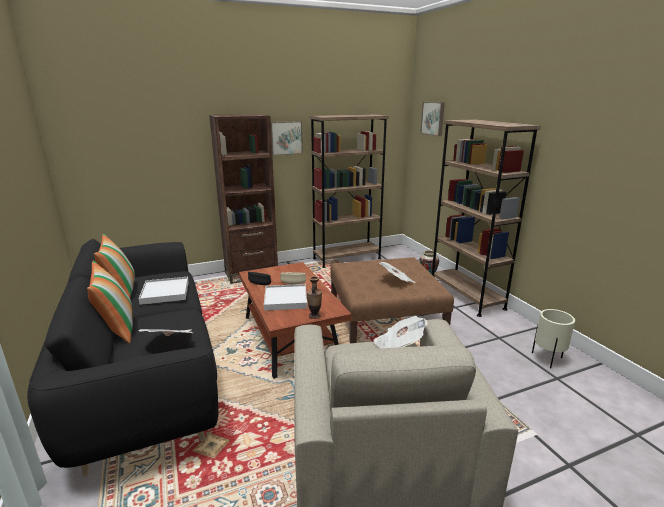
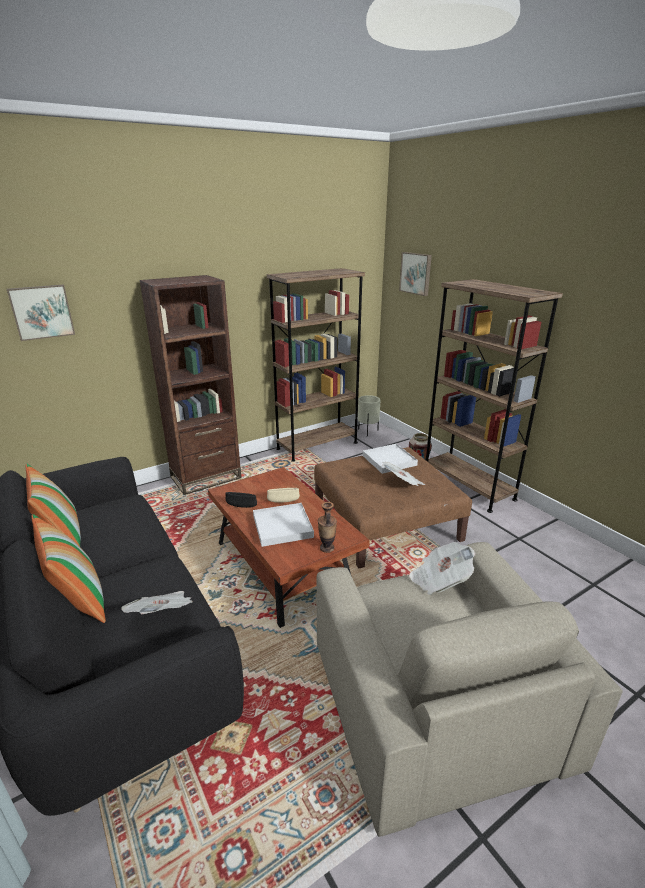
camera: 10 degrees left, 5 degrees up
(165, 292) = (125, 534): white tray -> white tray (389, 460)
(286, 138) = (238, 304): picture -> picture (41, 312)
(548, 360) = (577, 561): beige planter -> beige planter (368, 432)

